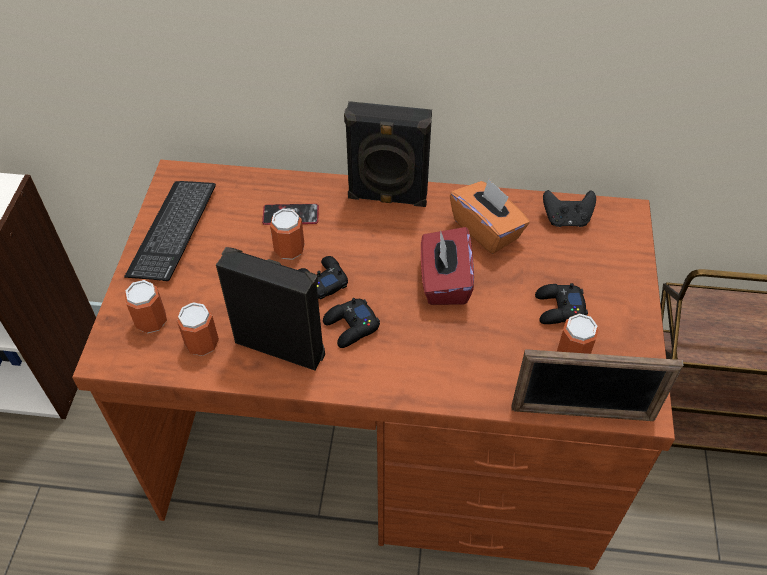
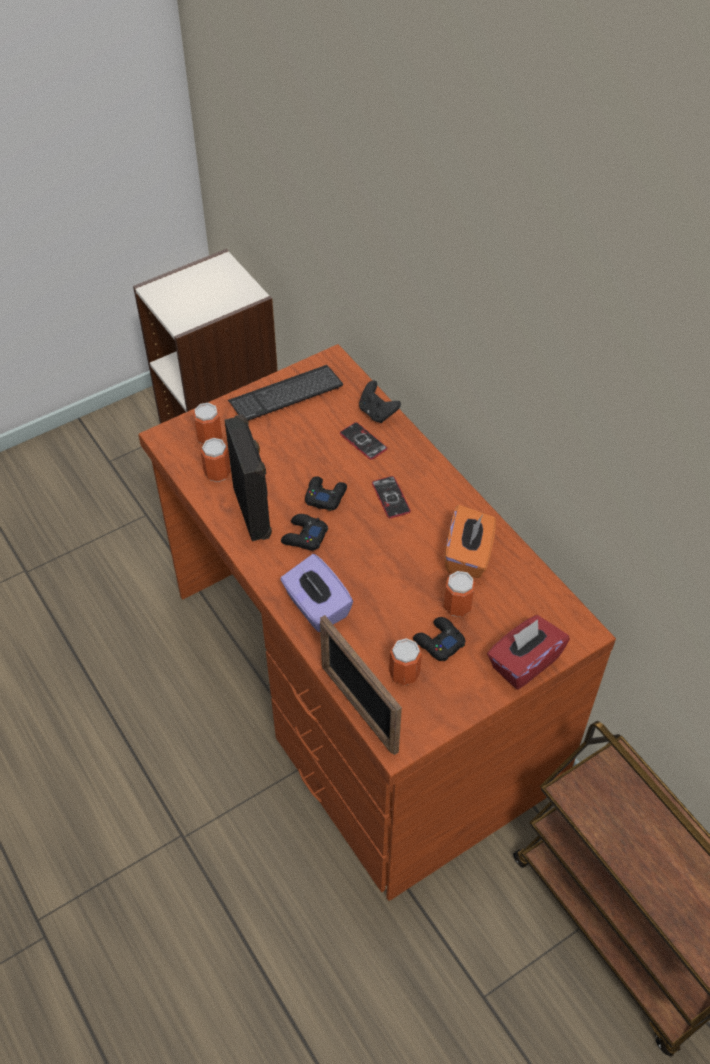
camera: 50 degrees right, 0 degrees up
(289, 249) = (333, 461): can -> can (457, 606)
(373, 238) = (391, 497): none -> phone
(387, 198) = (436, 481): black speaker -> none
(441, 371) = (316, 607): none -> purple tissue box
(444, 281) = (394, 561): red tissue box -> red tissue box (524, 663)
(566, 219) = (532, 597): black game controller -> black game controller (377, 413)

